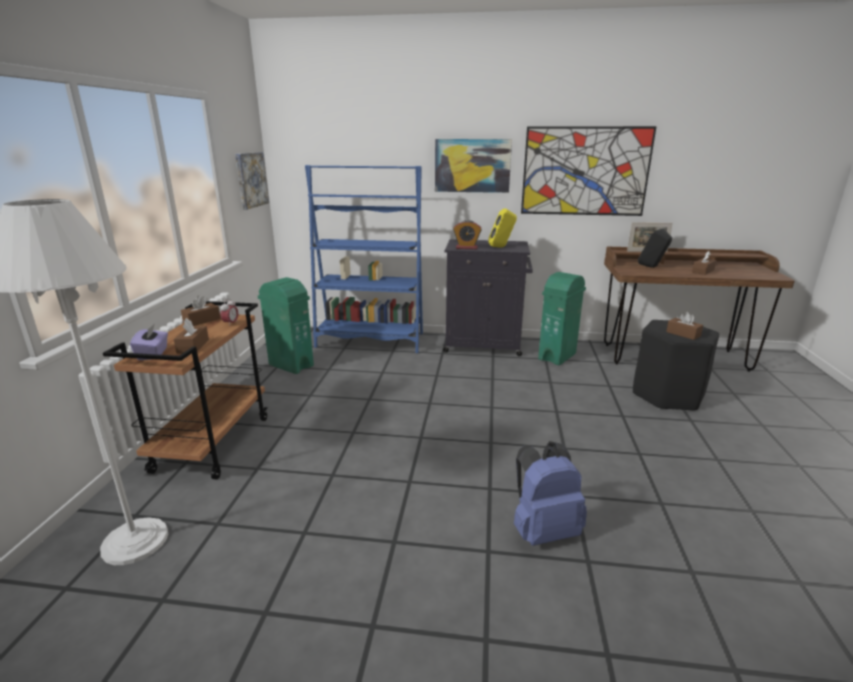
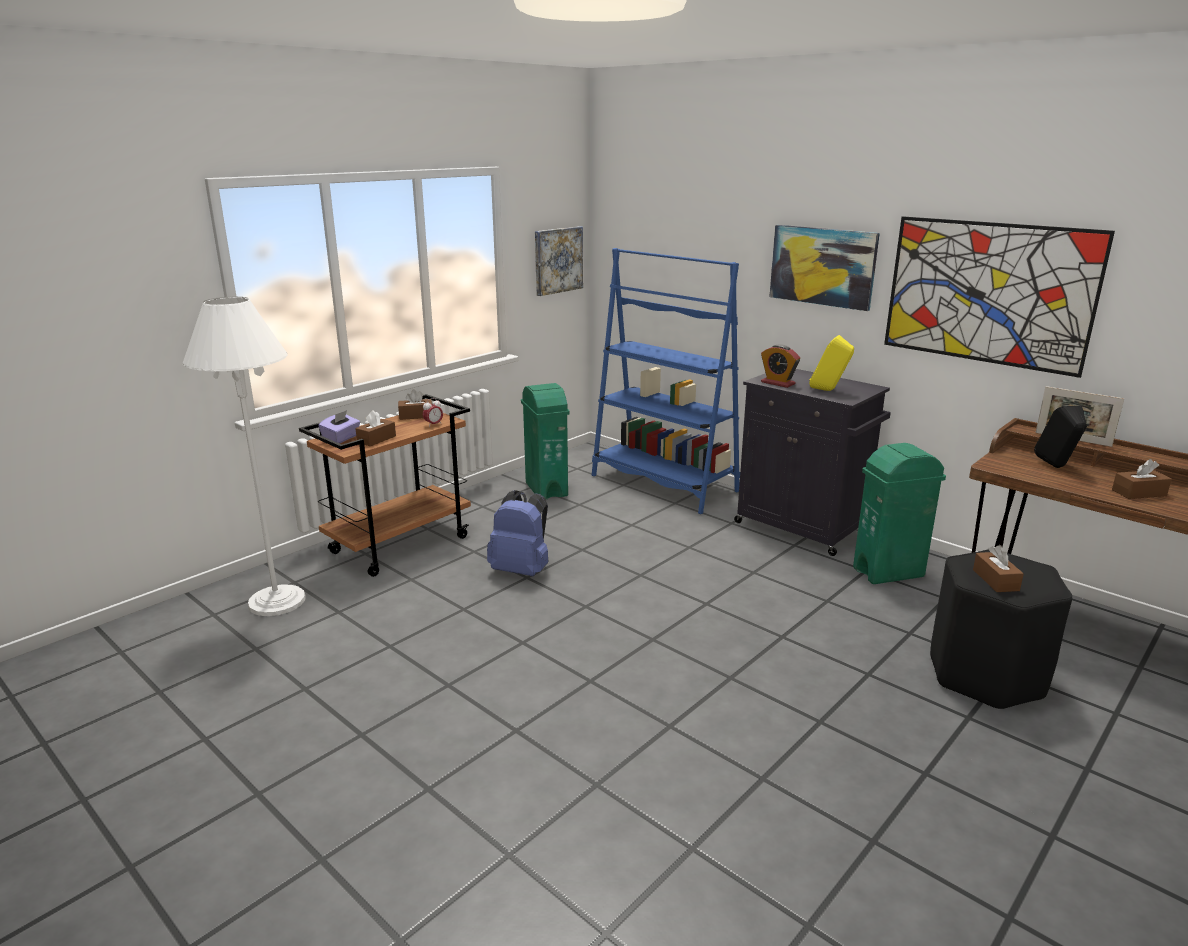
camera: 35 degrees right, 0 degrees up
(543, 530) = (591, 739): blue backpack -> blue backpack (522, 570)

